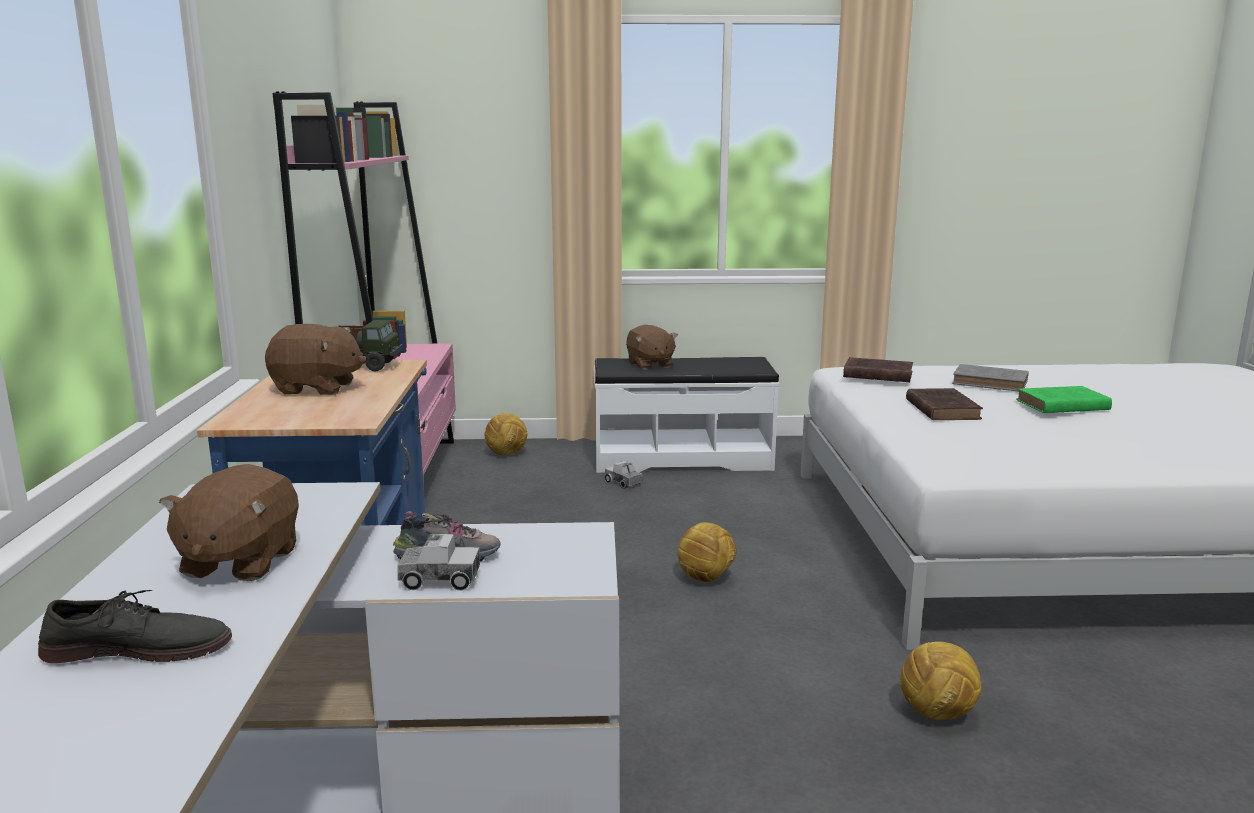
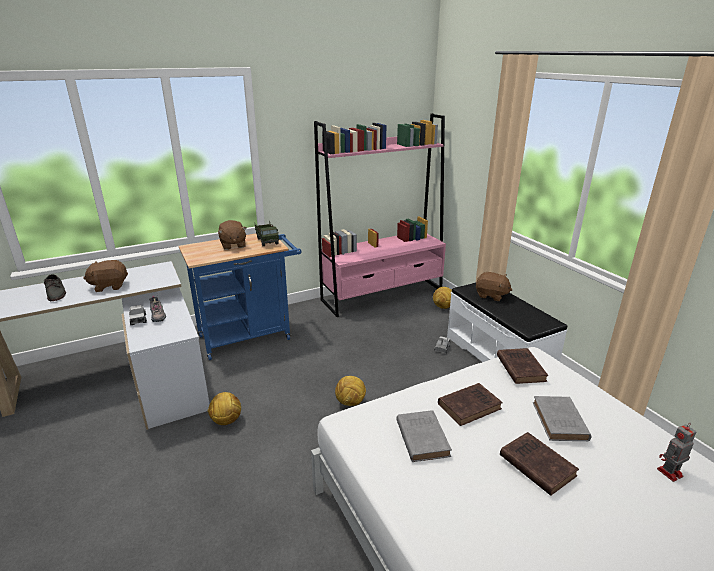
camera: 65 degrees right, 10 degrees up
(650, 365) = (491, 295): brown plush toy -> brown plush toy turned 105 degrees counterclockwise
(938, 714) = (253, 510): football -> football (226, 421)
(999, 437) = (422, 437): none -> grey book
(1060, 405) = (535, 464): green book -> brown book
(1072, 375) = (669, 473): none -> toy robot

